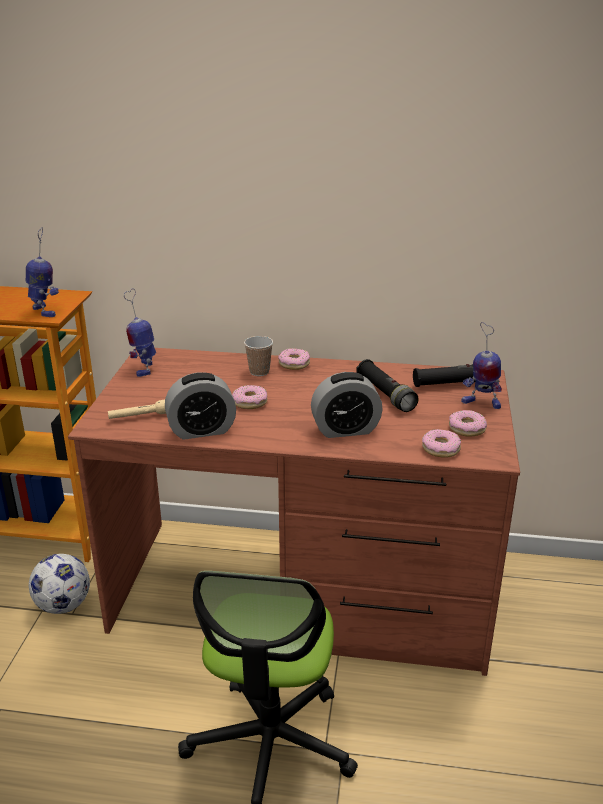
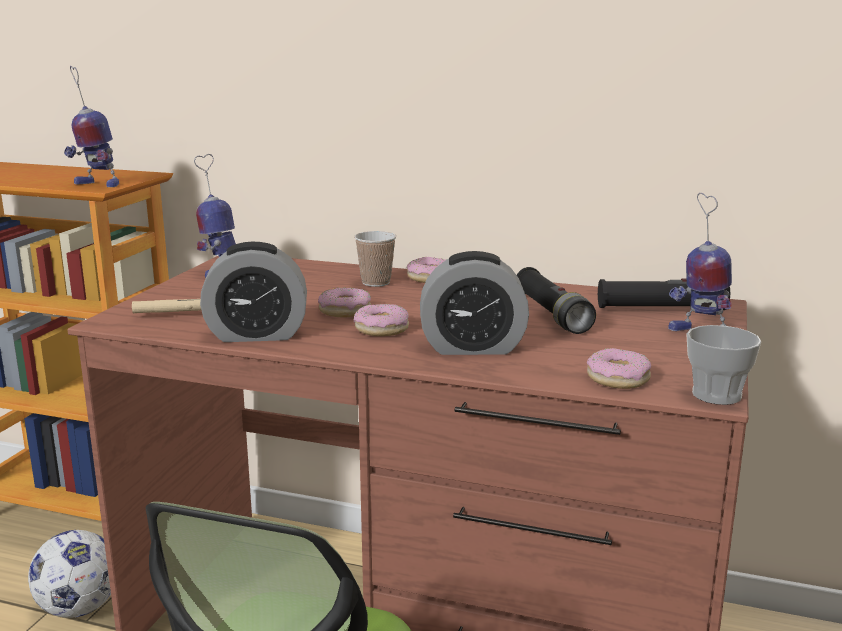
camera: 10 degrees right, 10 degrees down
(45, 311) = (96, 184): toy robot -> toy robot turned 135 degrees clockwise
(467, 428) = (668, 358): donut -> donut (382, 329)
(500, 457) = (716, 395): none -> cup

